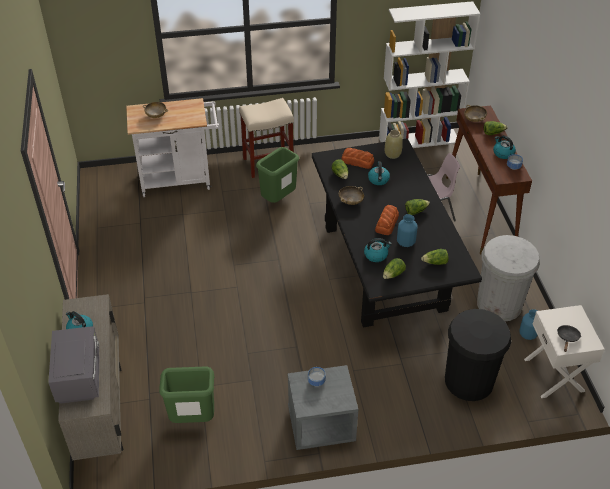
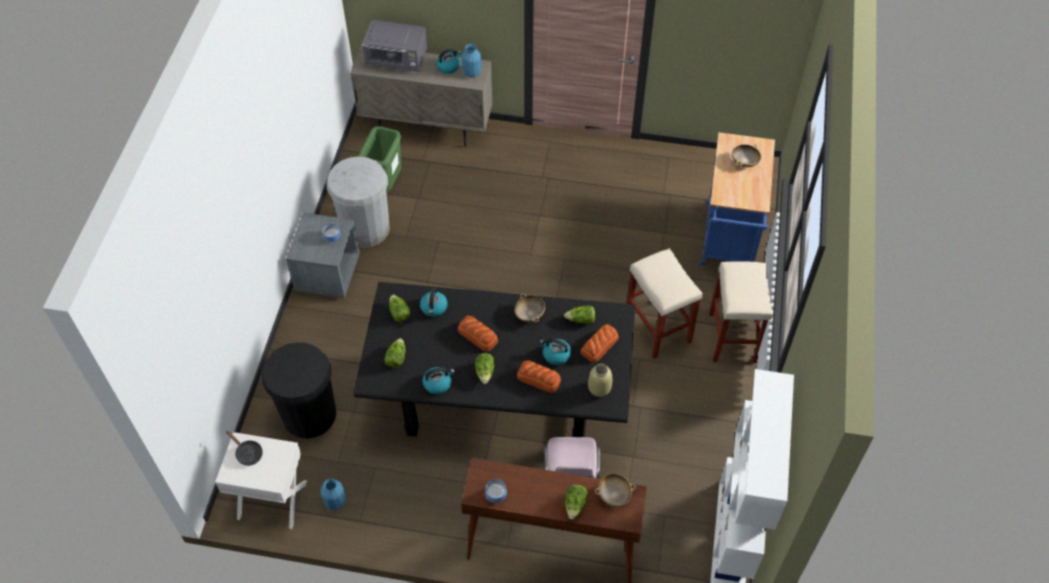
camera: 110 degrees right, 10 degrees up
(180, 180) = (728, 243): white cart -> blue cart
(278, 199) = (658, 329): green trash can -> beige stool
(403, 183) = (539, 379): none -> bread
(405, 242) = (439, 342): blue vase -> blue vase (472, 72)
(499, 304) = (391, 494): white trash can -> white trash can (365, 228)
(503, 153) = (528, 495): kettle -> kettle (438, 383)

